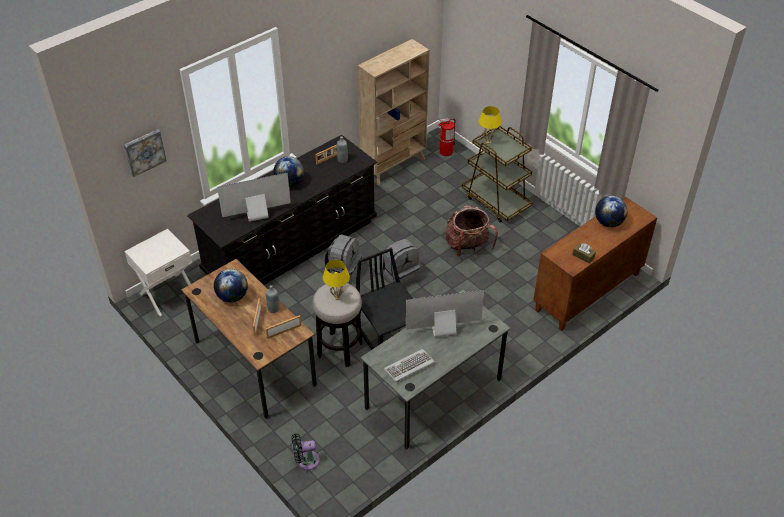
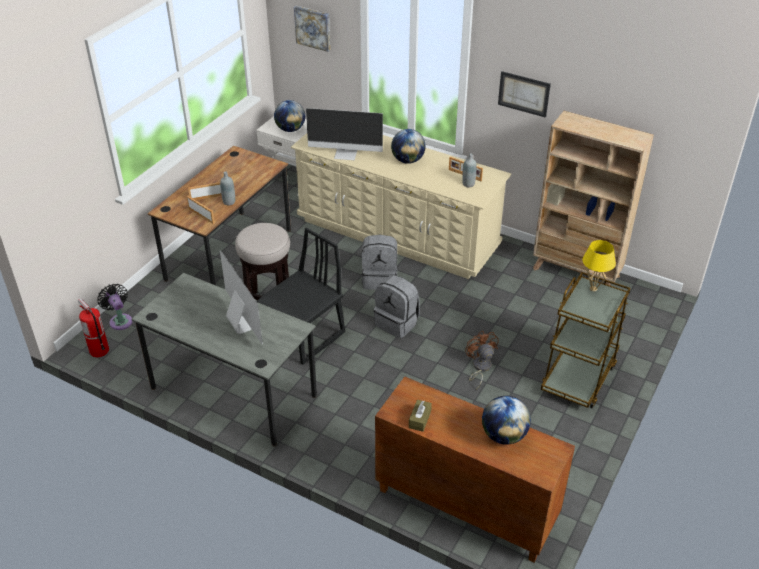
camera: 70 degrees right, 5 degrees down
(232, 297) = (235, 174): globe -> globe (290, 129)
(257, 215) = (346, 154): monitor -> monitor turned 135 degrees clockwise
(291, 246) = (397, 233): black dresser -> beige dresser
(325, 74) = (524, 94): none -> picture
(337, 297) = (260, 236): yellow table lamp -> none
(409, 367) = (179, 309): keyboard -> none
(446, 152) = (636, 309): fire extinguisher -> fire extinguisher (99, 350)
(467, 246) = (480, 368): backpack -> brown fan

